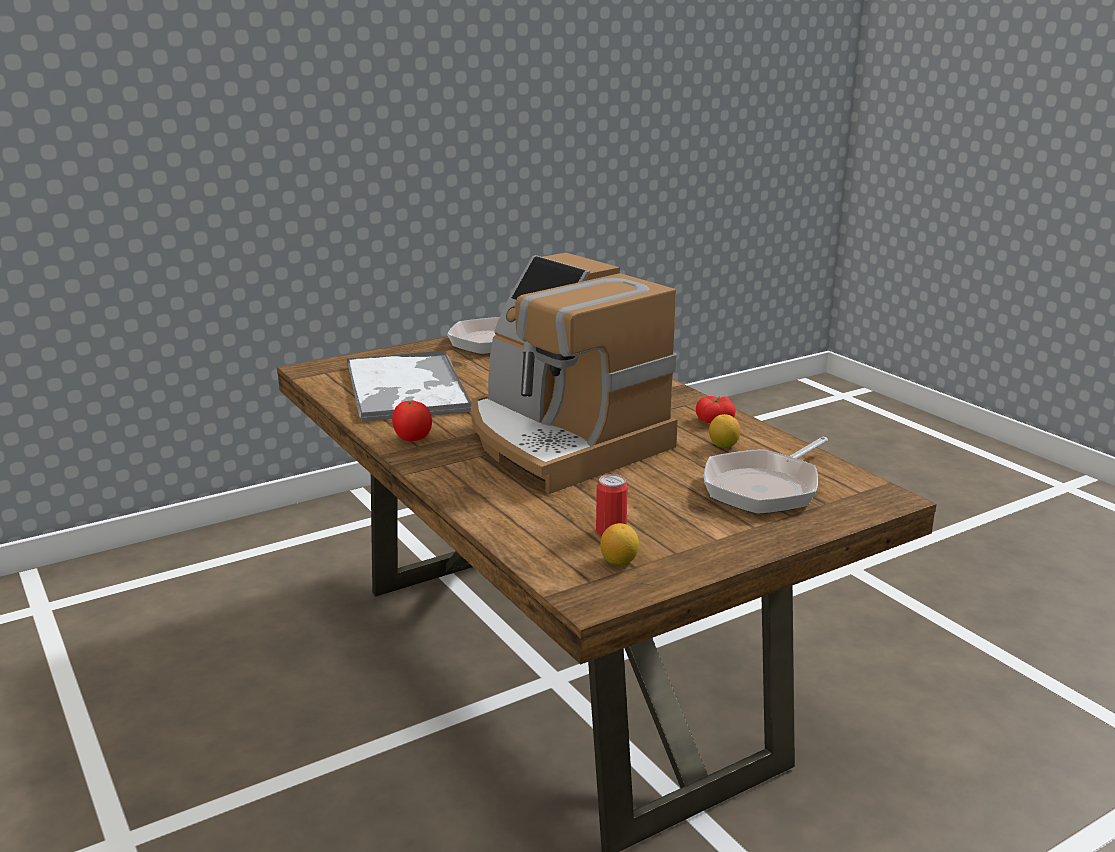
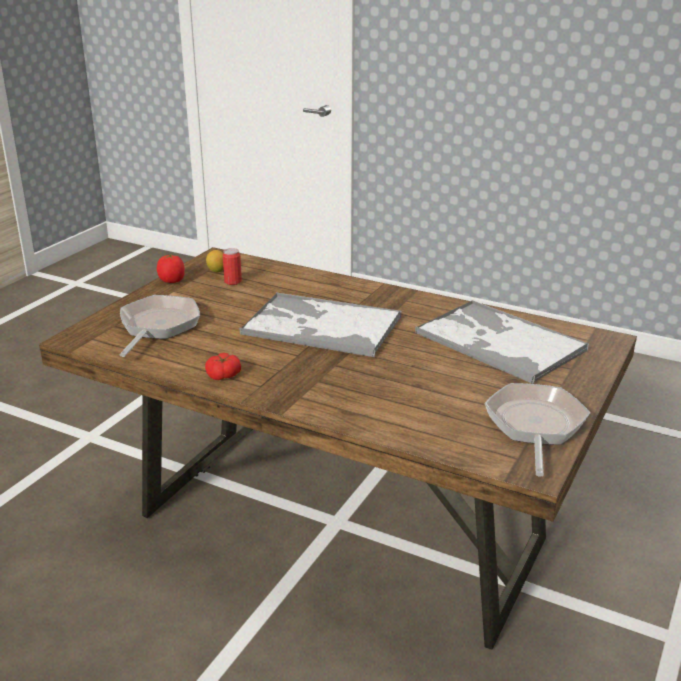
camera: 150 degrees right, 5 degrees up
(412, 438) = (418, 304): tomato -> tomato (172, 281)
(561, 441) = (320, 326): coffee machine -> tray
(723, 445) = (202, 352): lemon -> none

